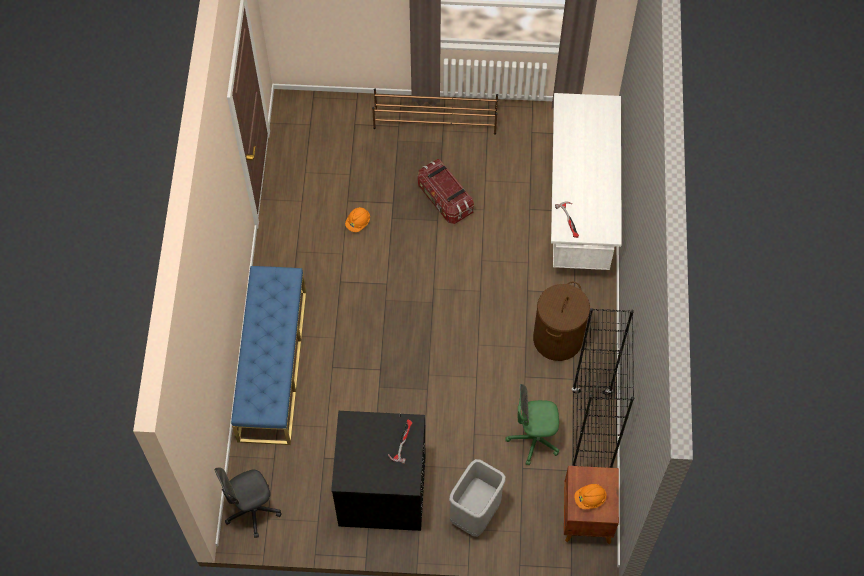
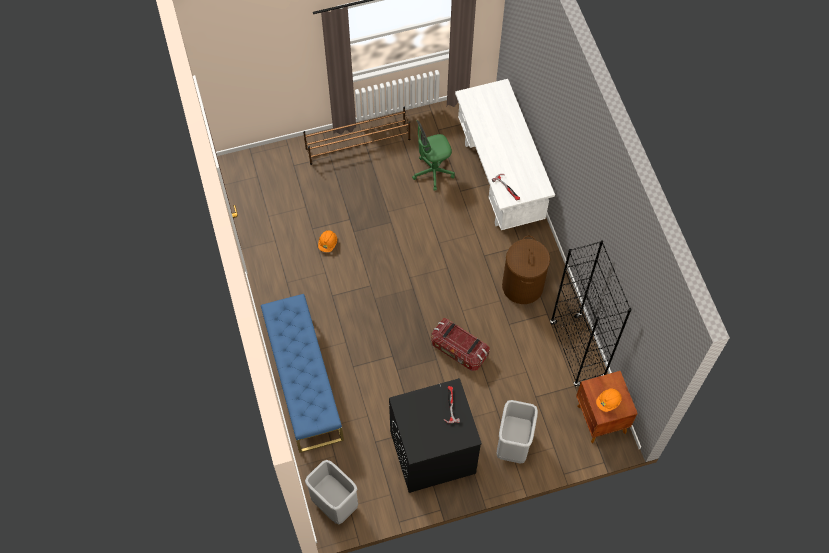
camera: 20 degrees left, 0 degrees up
(252, 511) = (334, 504): grey office chair -> grey trash can
(444, 199) = (390, 203): storage box -> storage box (459, 350)
(533, 440) = (535, 371): green office chair -> green office chair (433, 172)

